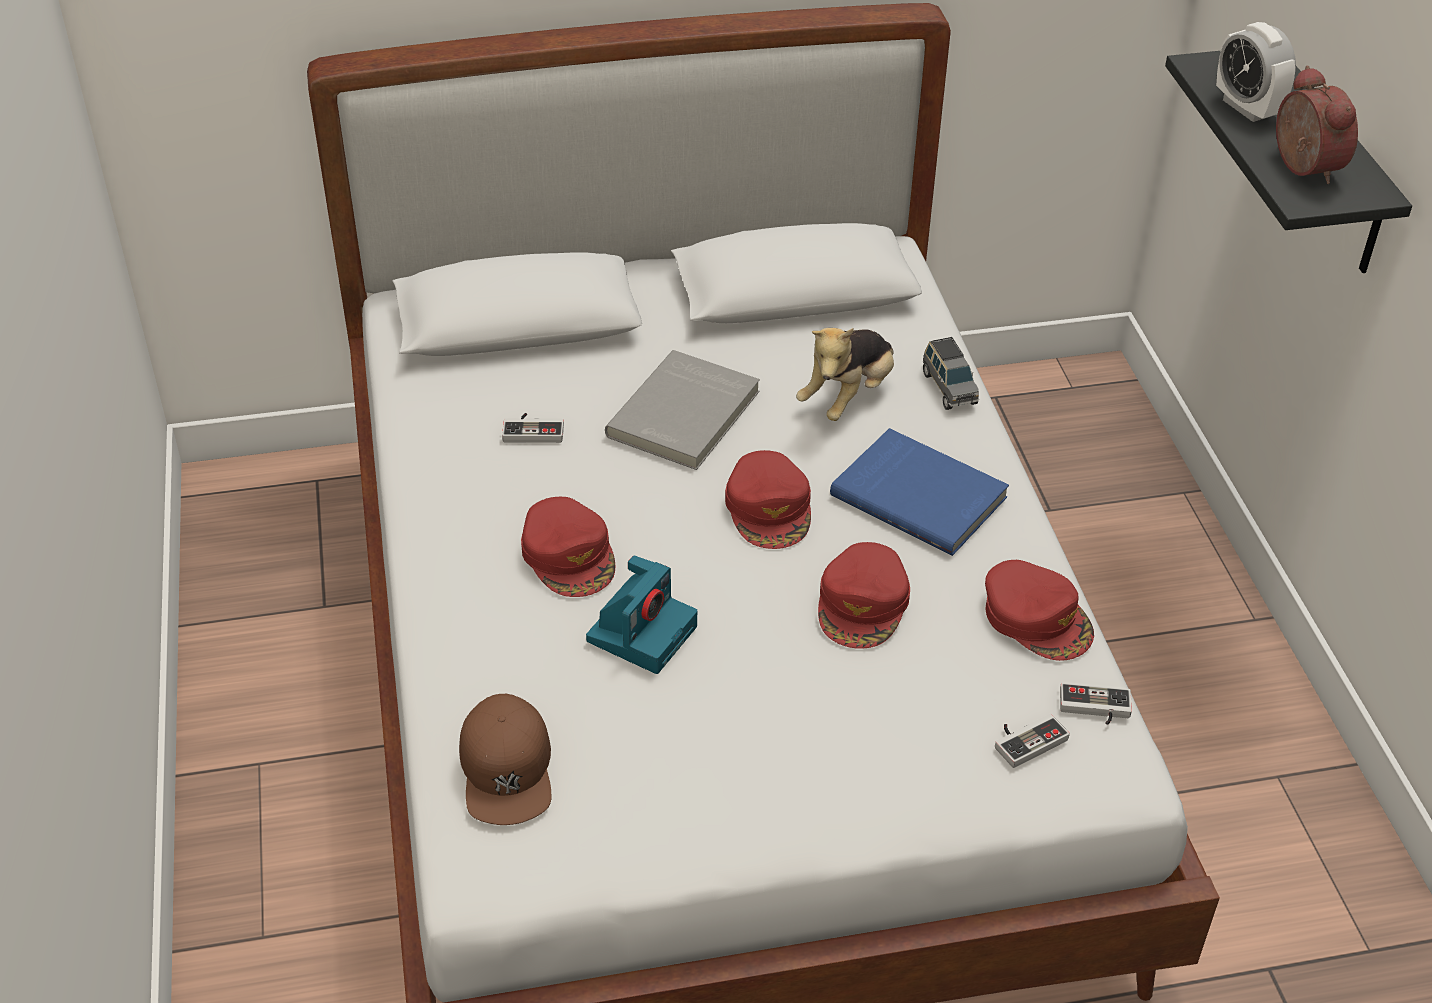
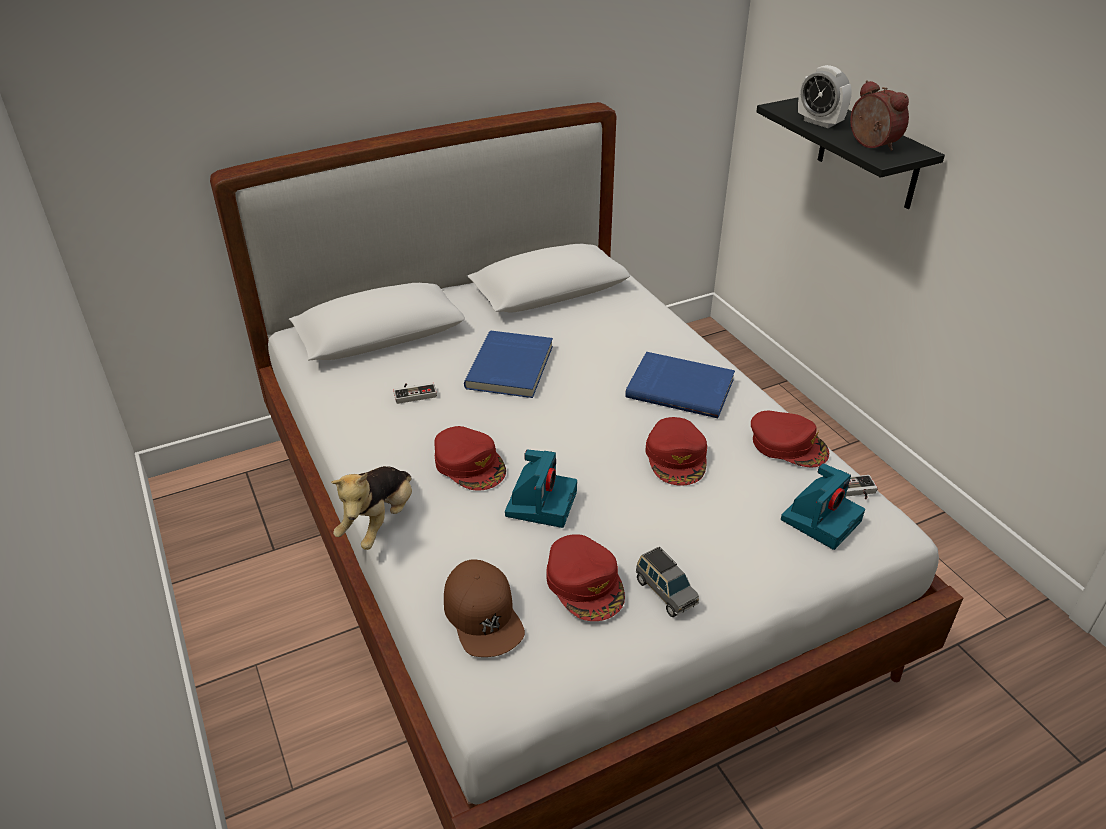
camera: 15 degrees left, 5 degrees down
(686, 415) = (512, 367): grey book -> blue book
(769, 508) = (590, 411): red cap -> red cap (585, 583)
(848, 396) = (609, 340): plush toy -> plush toy (379, 522)
(948, 388) = (667, 326): grey toy car -> grey toy car (665, 592)
(1026, 739) = (821, 519): game controller -> camera

